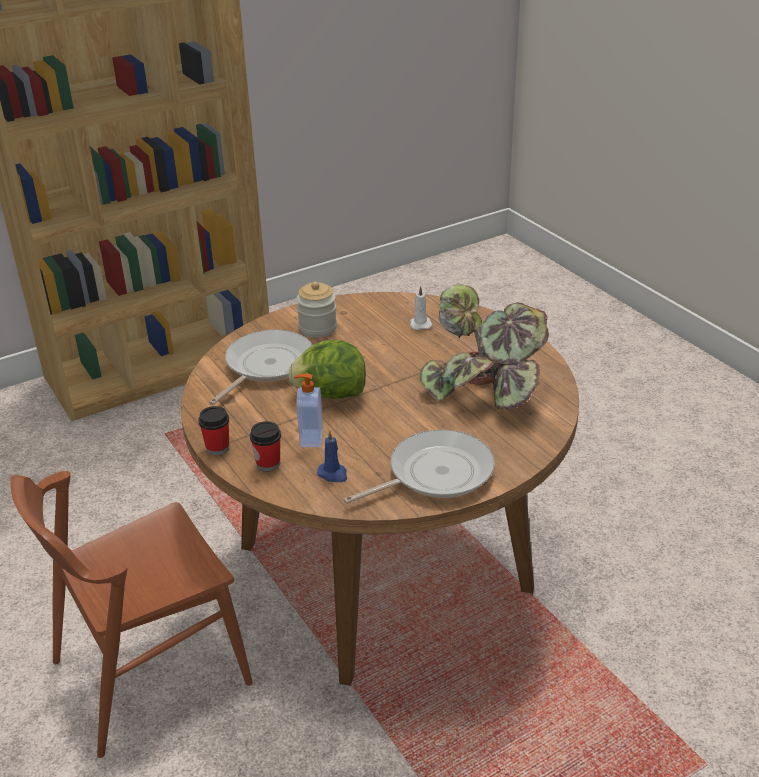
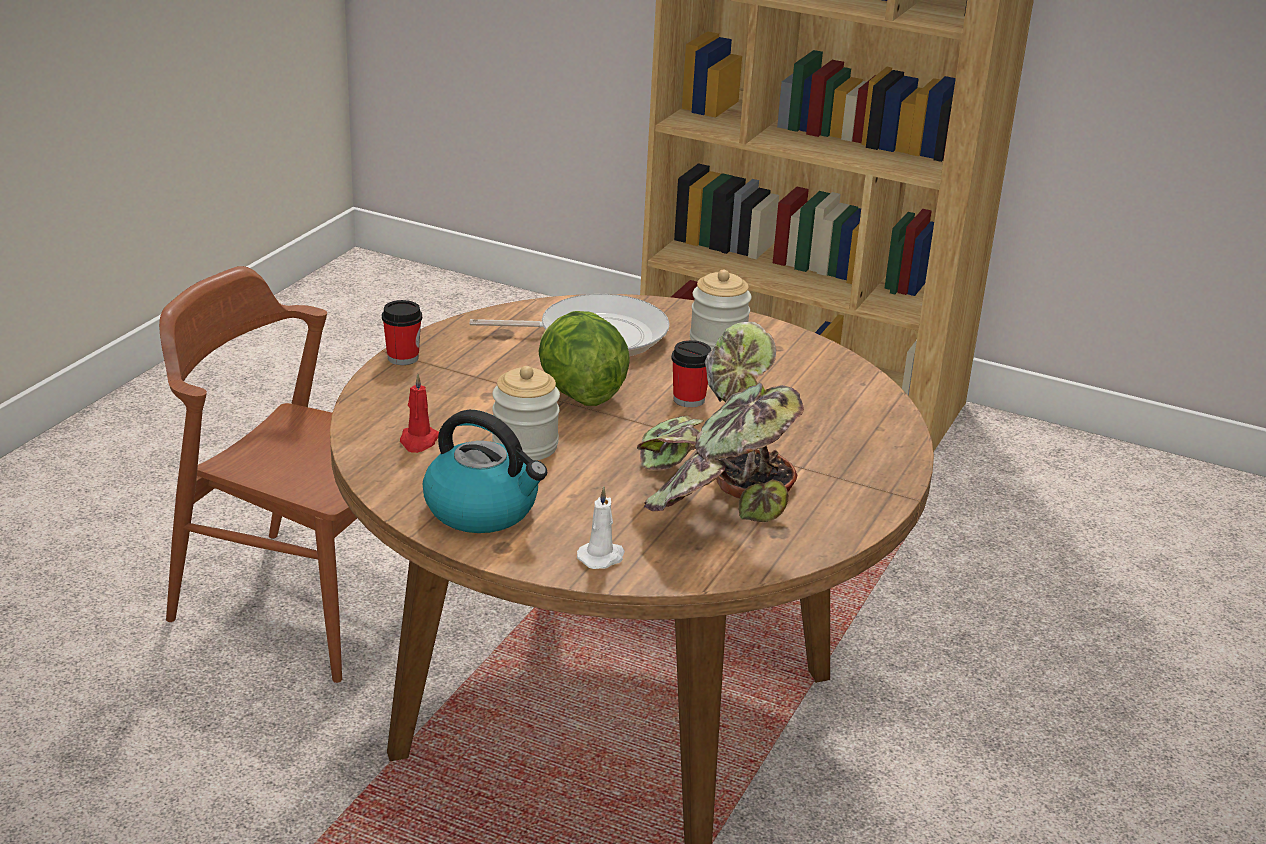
camera: 55 degrees right, 5 degrees down
(268, 464) = (401, 396): cup -> cup (689, 399)
(310, 438) = (475, 406): soap dispenser -> none
(333, 474) = (418, 441): blue candle -> red candle
(375, 435) = (525, 446): none -> jar
(420, 324) = (819, 407): white candle -> white candle (602, 557)
(435, 474) = (483, 509): frying pan -> kettle

